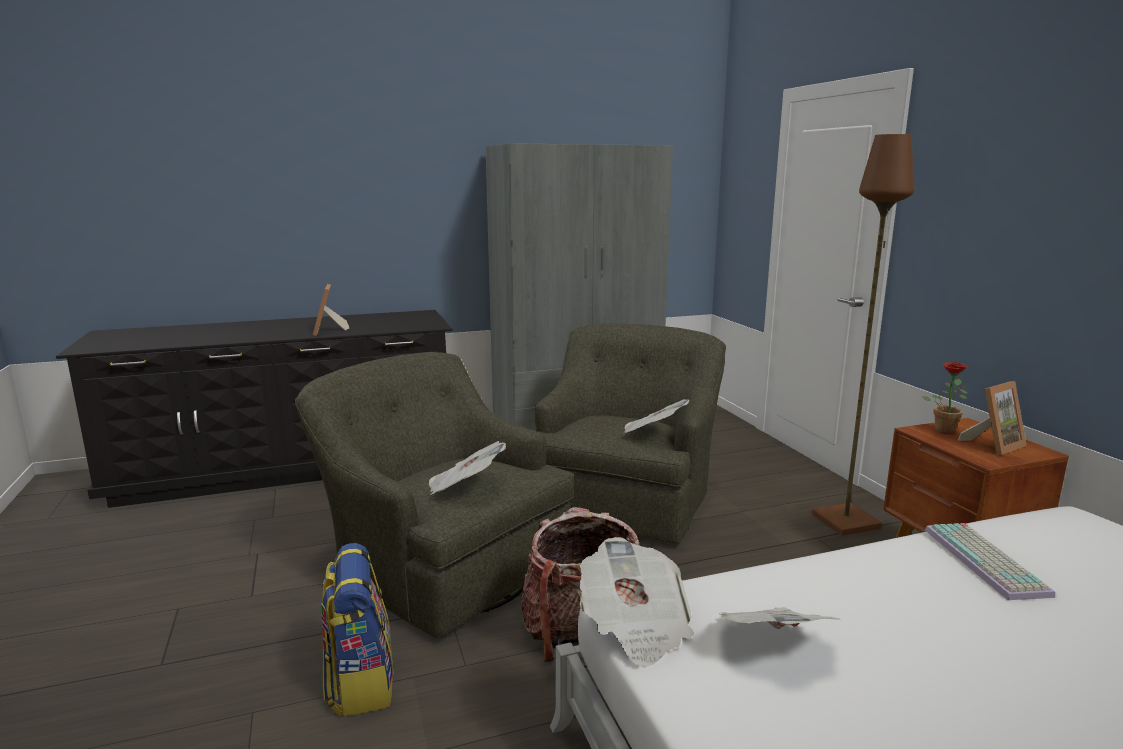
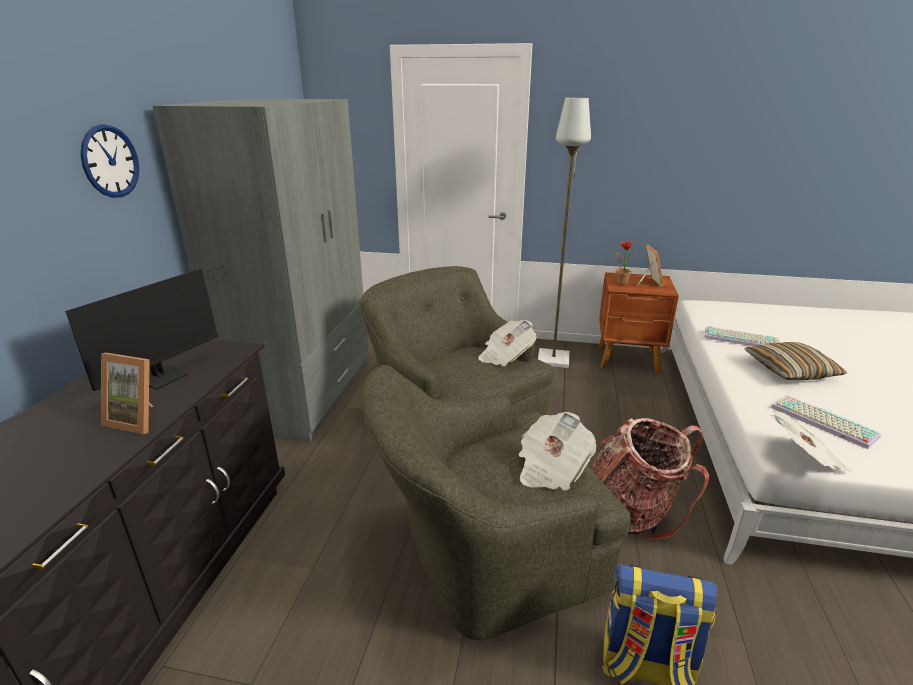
camera: 60 degrees left, 10 degrees up
(384, 324) = (169, 375): none -> monitor
(439, 182) = (110, 161): none -> wall clock
(774, 644) = (821, 421): newspaper -> keyboard
(847, 521) = (553, 359): brown floor lamp -> grey floor lamp
(932, 612) = (790, 370): none -> pillow

